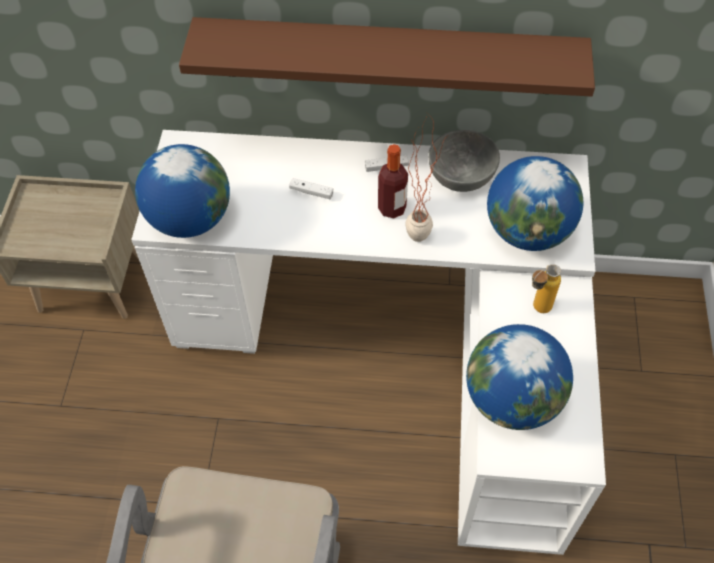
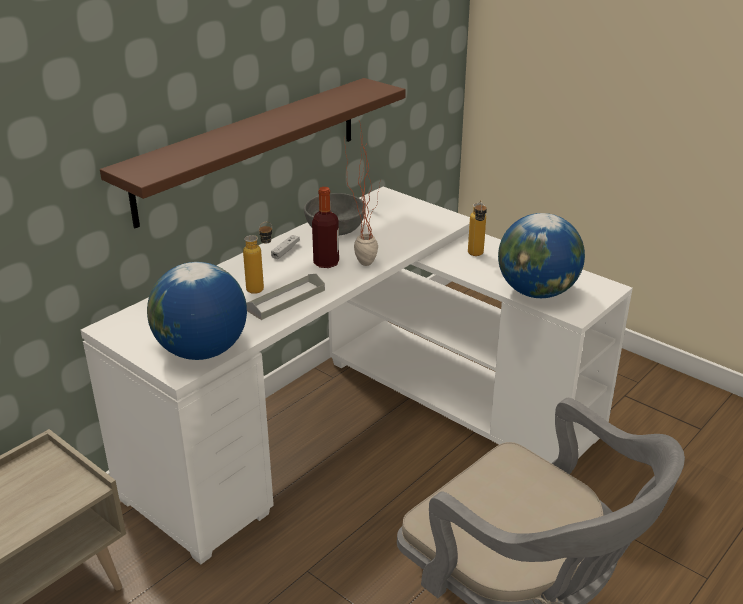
camera: 55 degrees left, 25 degrees down
(306, 221) = (285, 300): none -> grey tray
(311, 192) = (261, 287): white game controller -> bottle
(528, 232) = (416, 226): globe -> none

